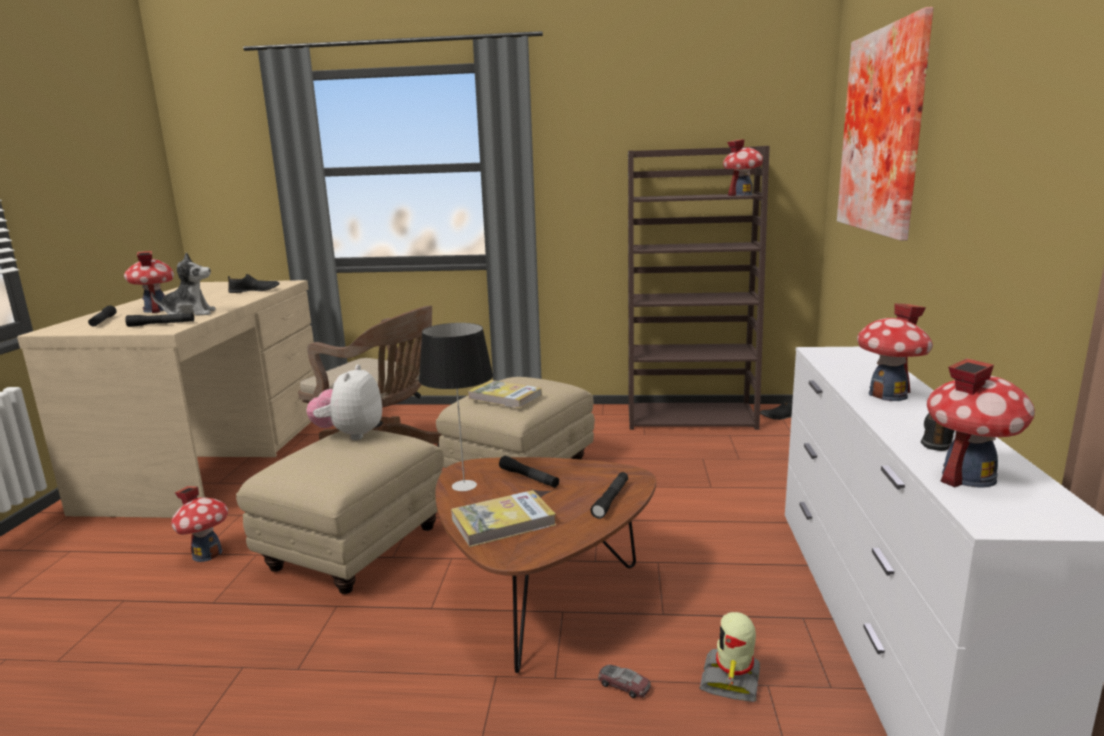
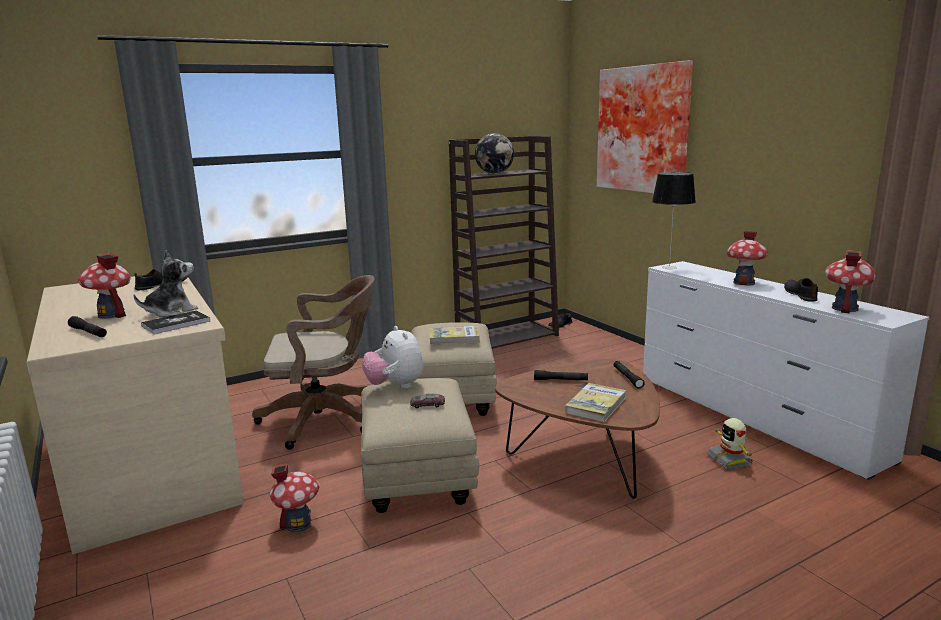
camera: 35 degrees left, 0 degrees up
(161, 324) = (176, 323): black flashlight -> book
(463, 485) = (531, 395): table lamp -> table lamp (669, 267)
(624, 685) = (690, 482): toy car -> toy car (427, 404)
(682, 196) = (494, 173): none -> globe
(741, 195) = (531, 171): toy house -> none

